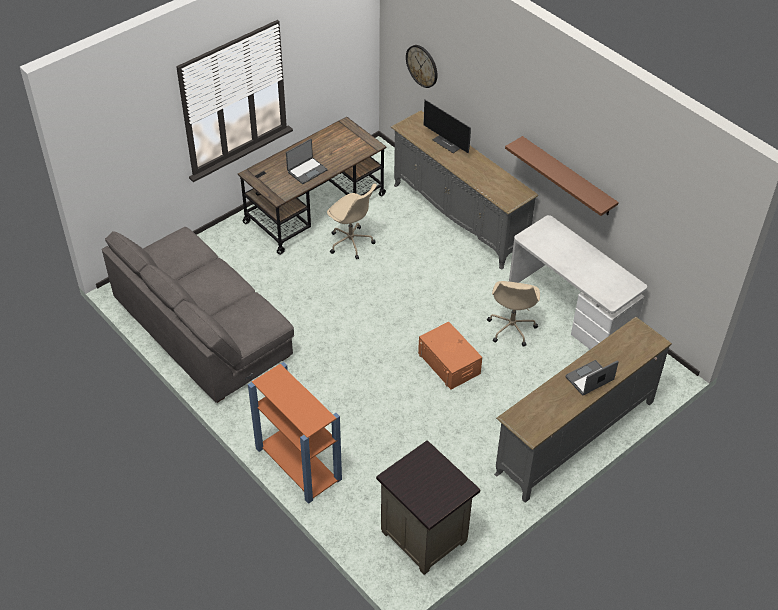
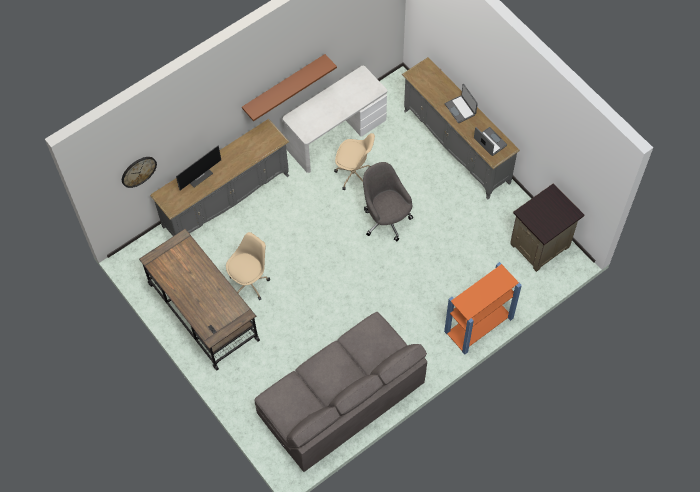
camera: 85 degrees left, 15 degrees up
(307, 171) = (211, 291): laptop -> laptop (489, 142)
(449, 363) = (386, 219): orange storage box -> grey office chair

